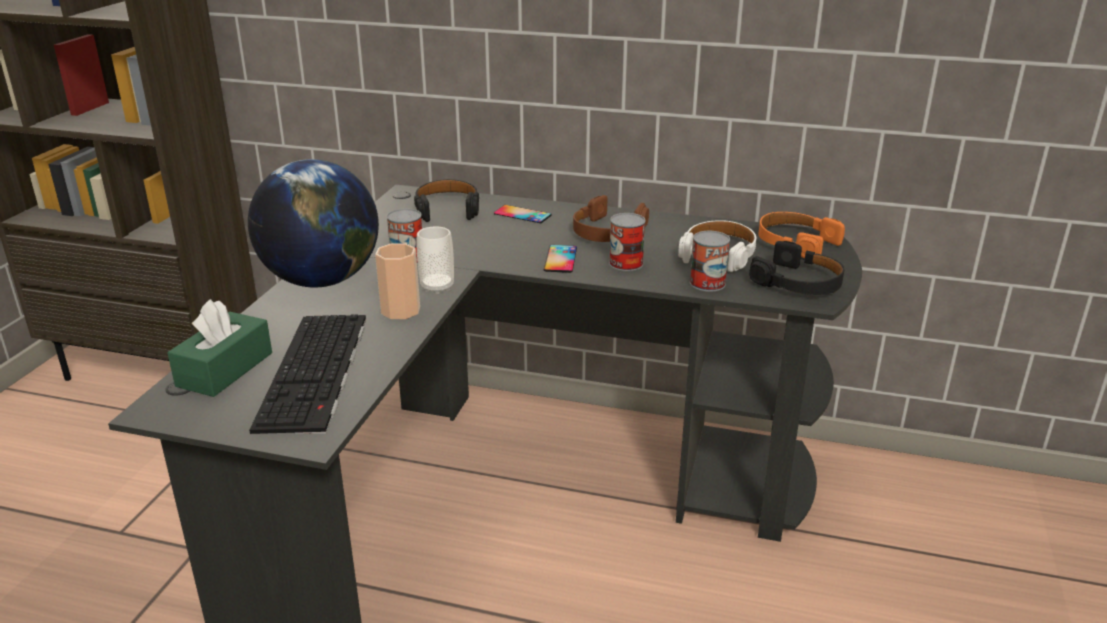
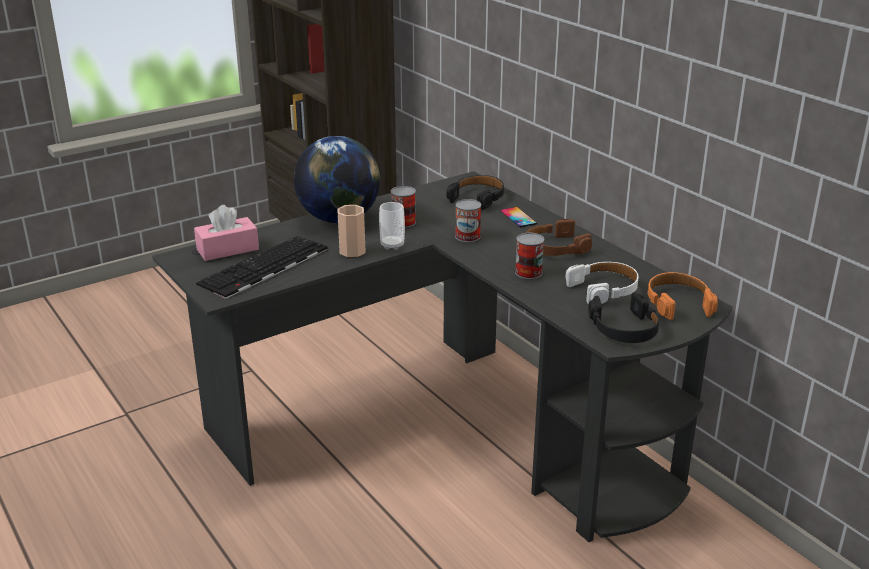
camera: 40 degrees right, 0 degrees up
(225, 369) = (227, 249): green tissue box -> pink tissue box
(560, 259) = (491, 255): phone -> none
(707, 283) = (559, 304): can -> can (467, 236)

